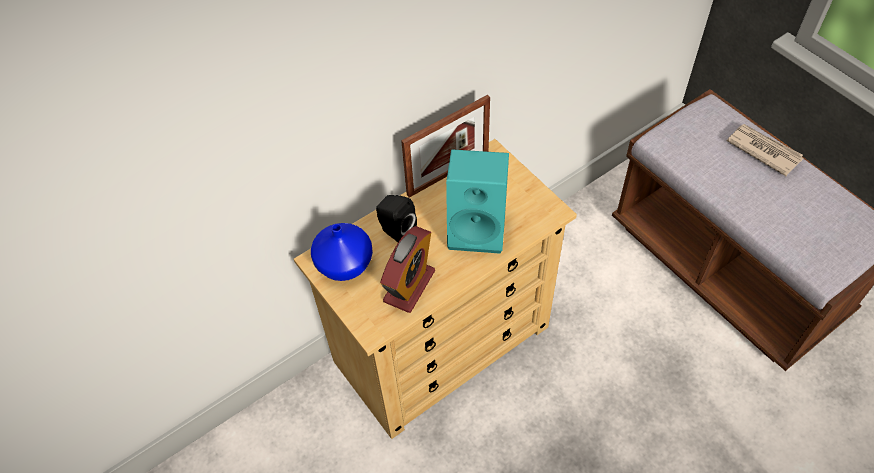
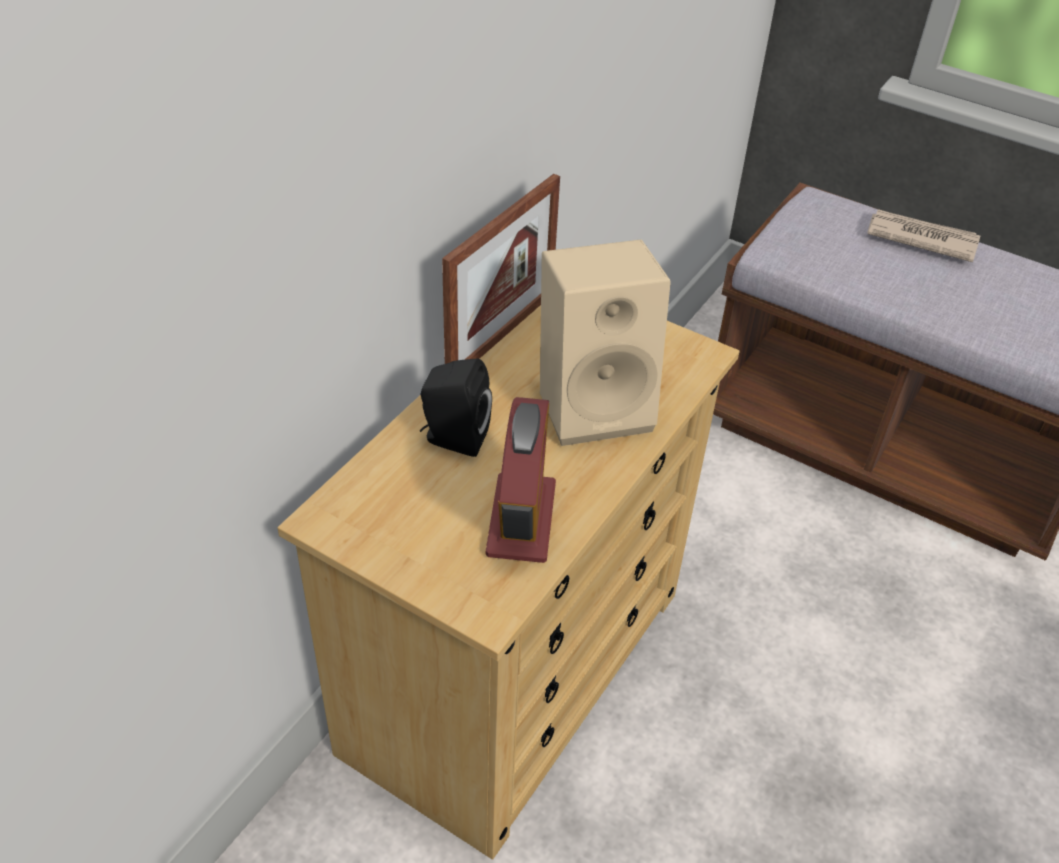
camera: 25 degrees left, 10 degrees down
(345, 263) = (384, 511): blue vase -> none
(478, 229) = (596, 405): turquoise speaker -> beige speaker

